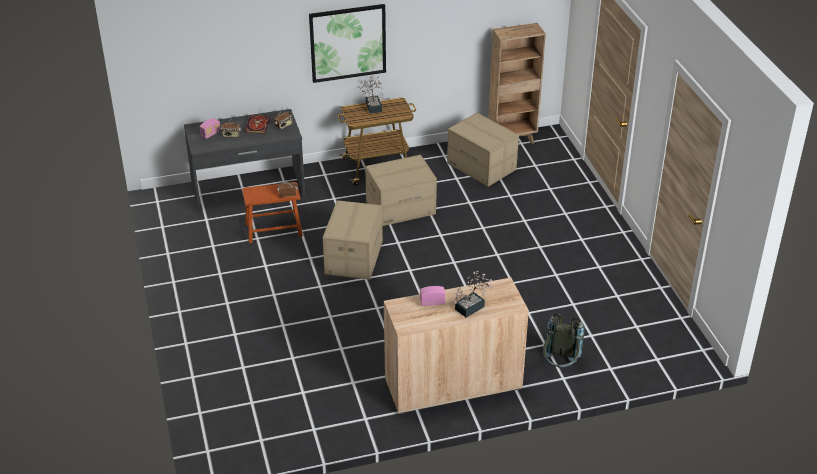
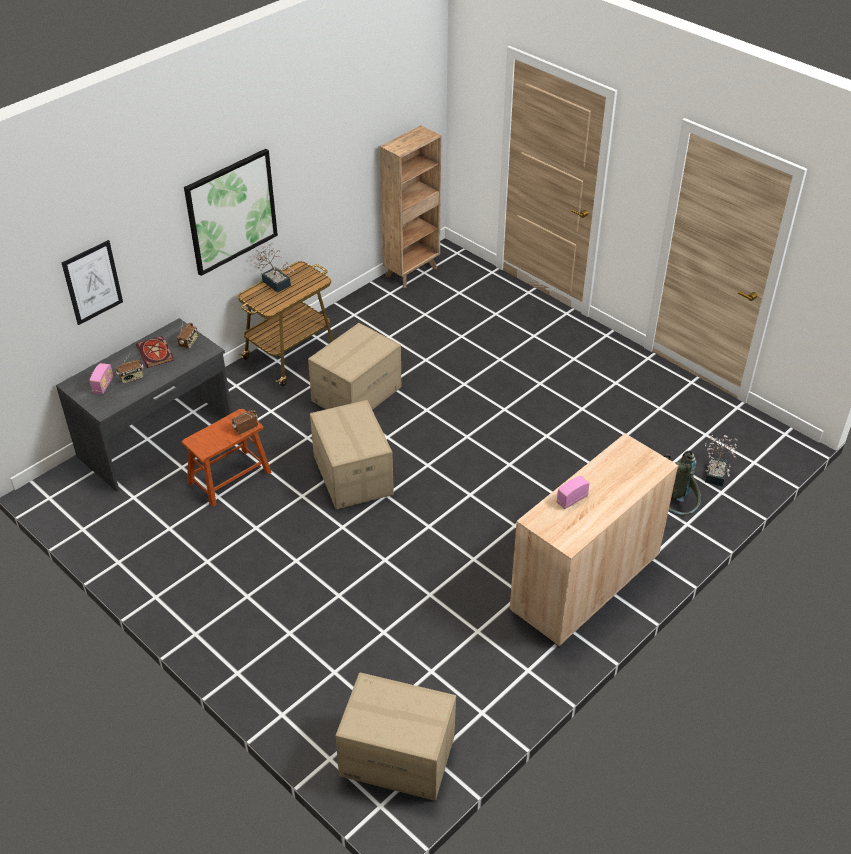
camera: 30 degrees left, 5 degrees up
(224, 60) = (92, 282): none -> picture
(472, 306) = (618, 486): potted plant -> potted plant (716, 472)
(482, 166) = (405, 313): cardboard box -> cardboard box (398, 755)

